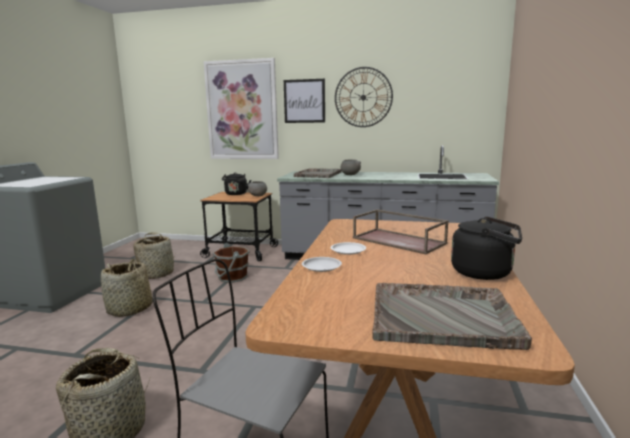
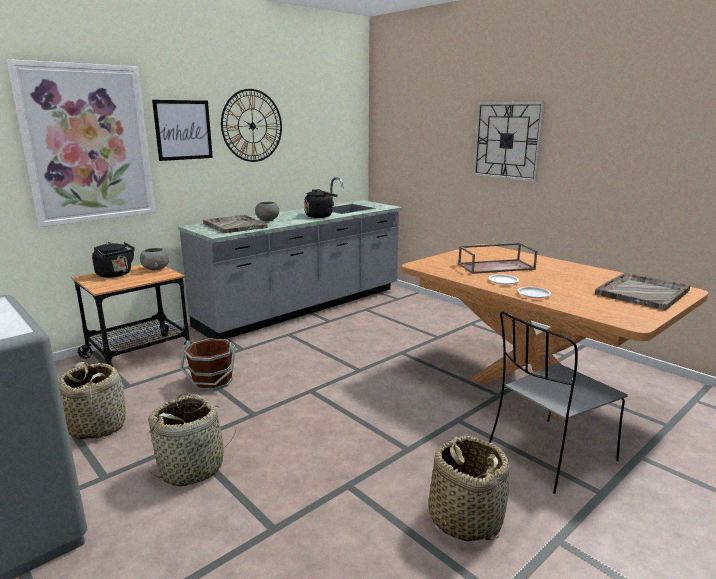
camera: 55 degrees left, 5 degrees up
(485, 273) = (584, 269): black kettle -> black kettle (320, 216)
(566, 96) = (507, 140): none -> wall clock

